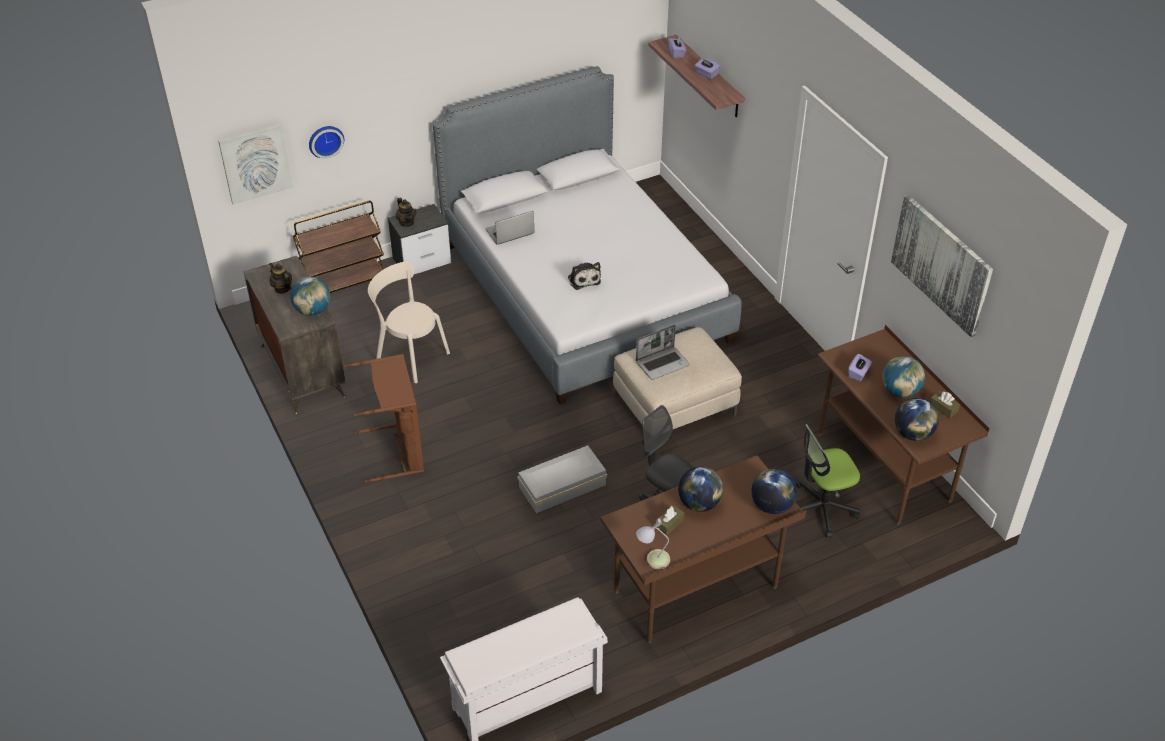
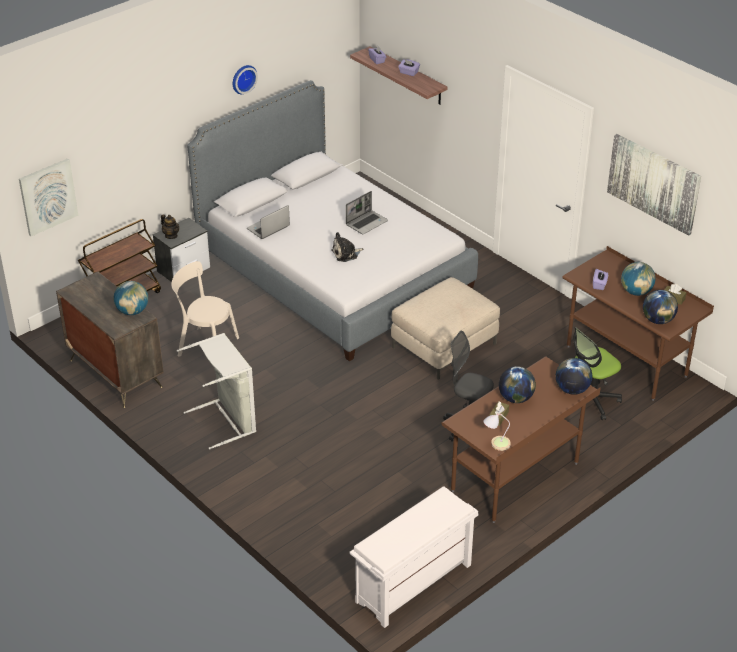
camera: 15 degrees left, 5 degrees down
(282, 288) = (97, 299): teapot -> none
(325, 140) = (102, 169): wall clock -> wall clock (243, 78)
(398, 450) = (227, 420): brown laundry basket -> grey laundry basket
(560, 486) = (375, 422): white storage box -> none
(583, 279) = (346, 254): plush toy -> plush toy turned 105 degrees clockwise
(663, 363) = (434, 308): laptop -> laptop (367, 223)

